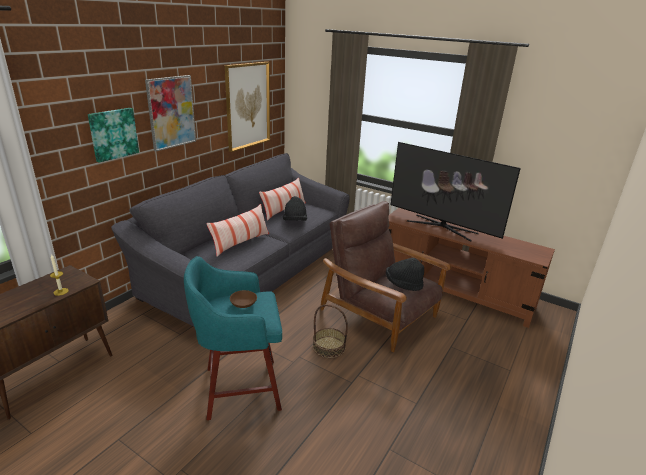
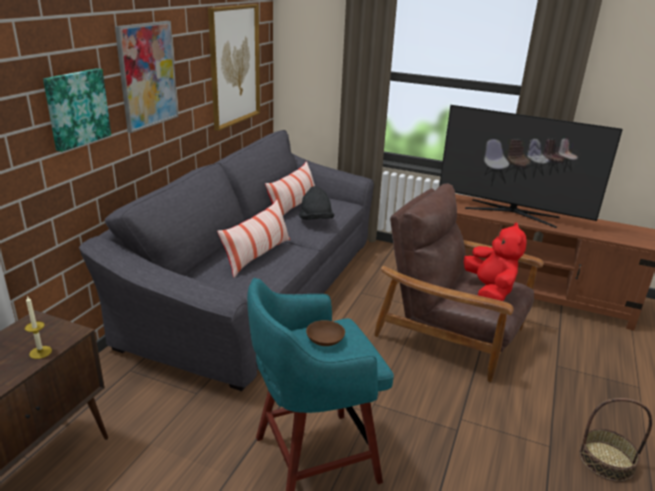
camera: 10 degrees left, 0 degrees up
(329, 347) = (407, 385): basket -> basket (606, 460)
(403, 284) = (489, 291): black hat -> red plush toy

